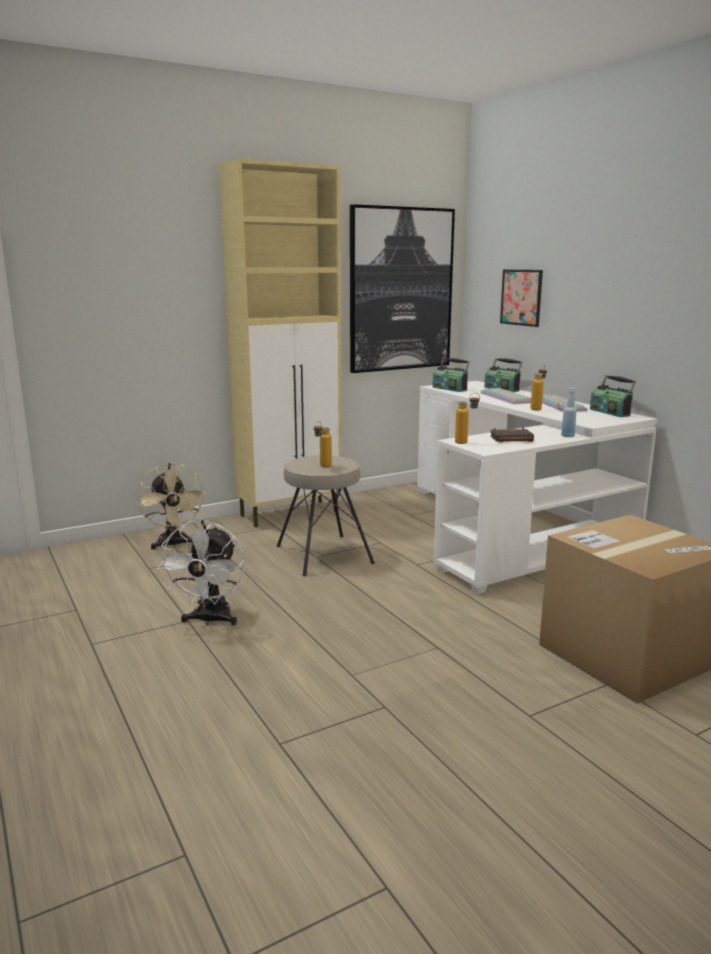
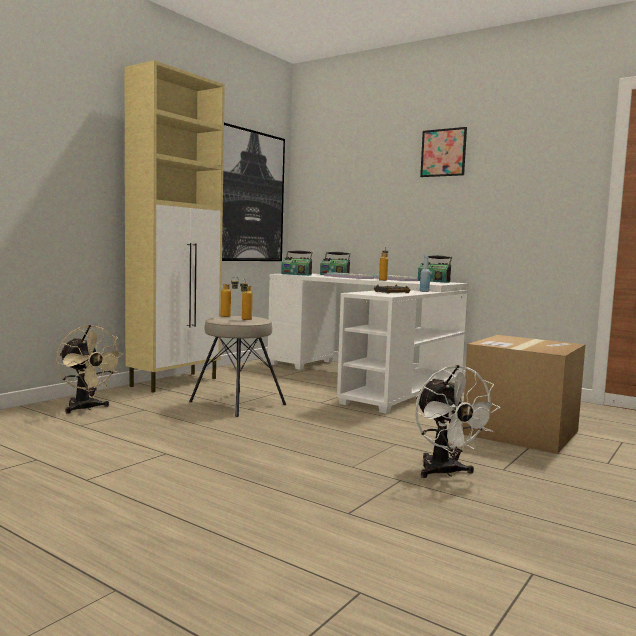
camera: 25 degrees left, 10 degrees down
(210, 620) = (187, 451): white fan -> white fan (445, 473)
(466, 442) = (364, 293): bottle -> bottle (229, 316)
(521, 297) = (345, 205): picture -> picture (443, 152)

